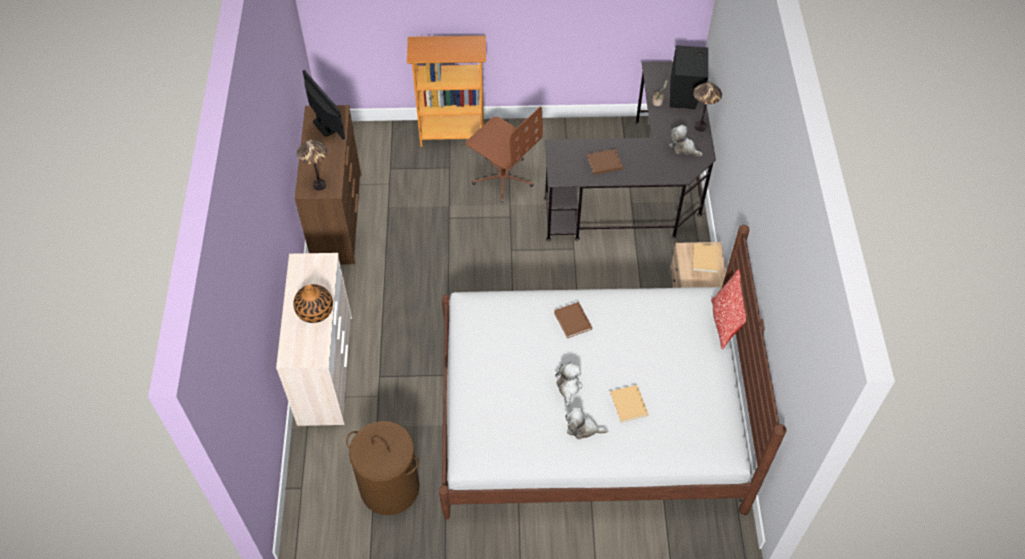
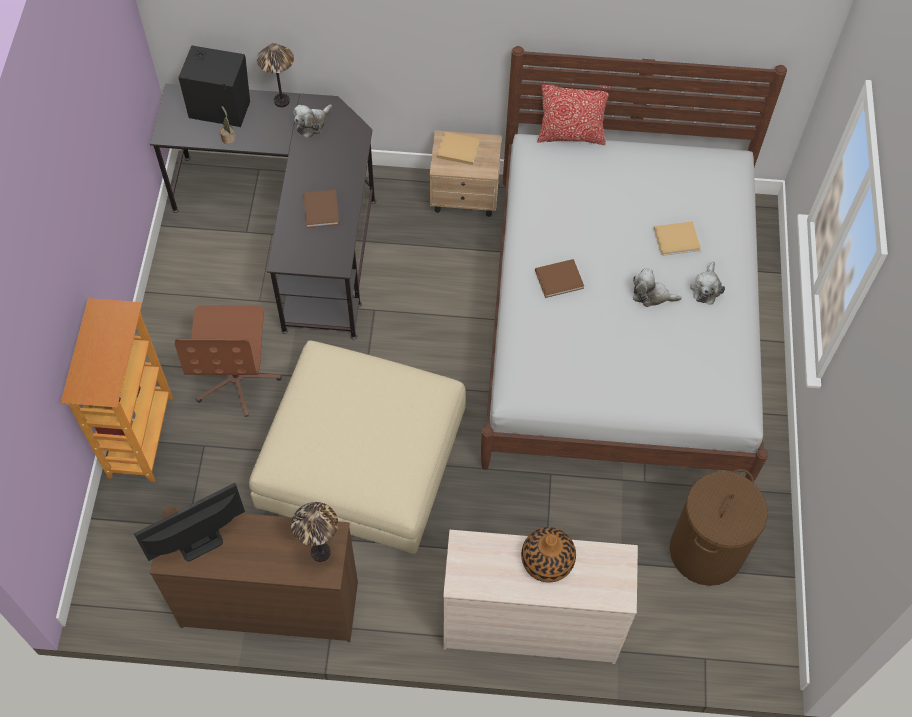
camera: 85 degrees left, 5 degrees up
(449, 255) = (362, 457): none -> beige ottoman
(503, 177) = (237, 378): brown office chair -> brown office chair turned 135 degrees clockwise

